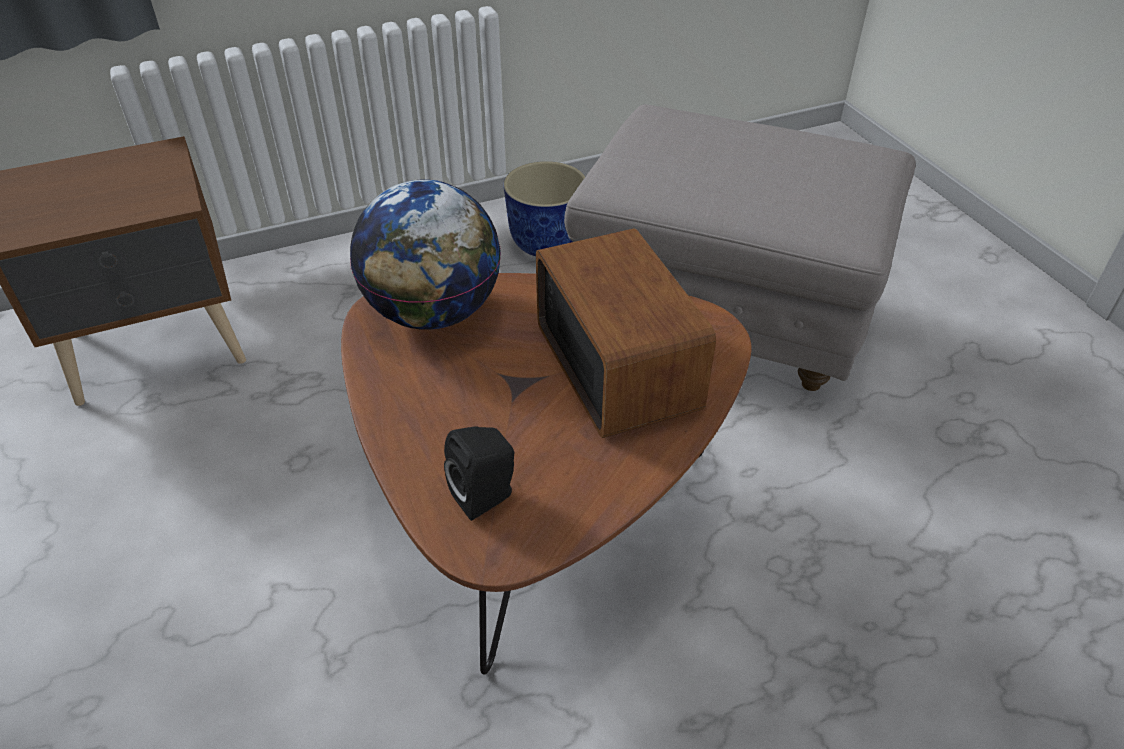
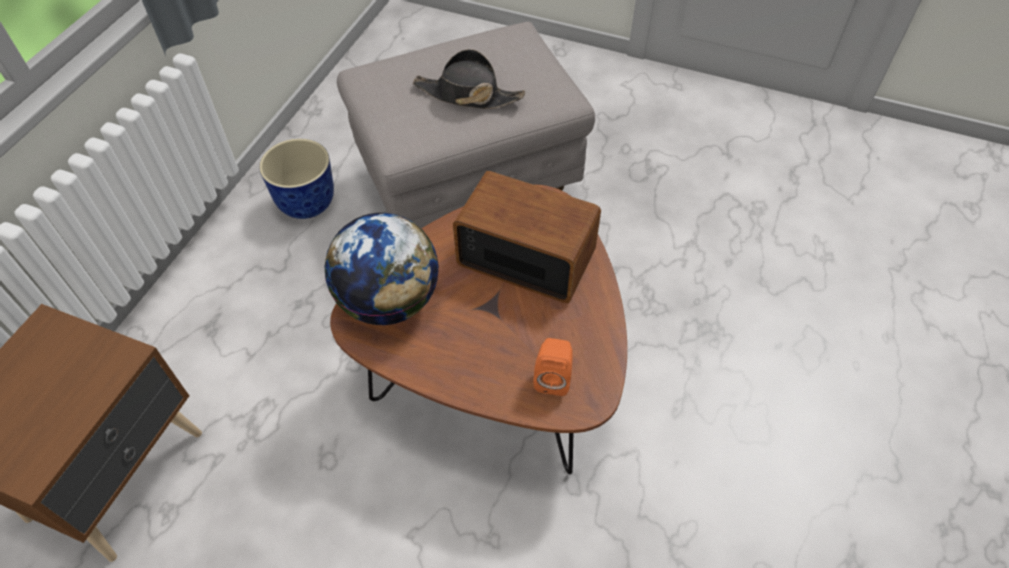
camera: 45 degrees left, 10 degrees up
(486, 496) = (553, 378): black speaker -> orange speaker
(737, 177) = (468, 95): none -> black hat

